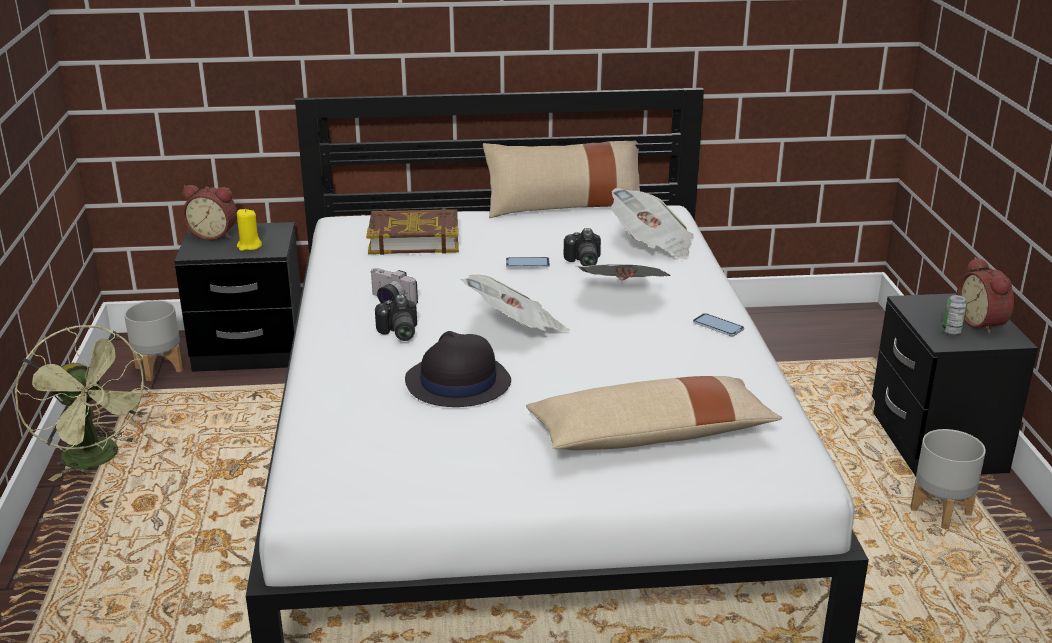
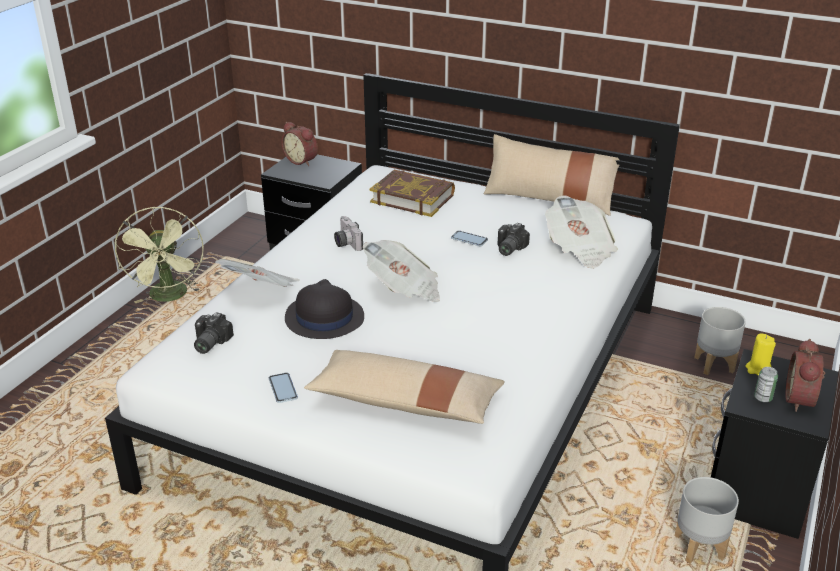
camera: 30 degrees right, 5 degrees up
(160, 369) = (254, 245): grey planter -> grey planter (715, 364)
(249, 246) = (314, 175): yellow candle -> yellow candle (758, 369)
(397, 333) = (326, 268): camera -> camera (208, 343)
(622, 295) = (507, 285): newspaper -> newspaper (261, 291)
(718, 326) = (552, 332): phone -> phone (283, 388)

